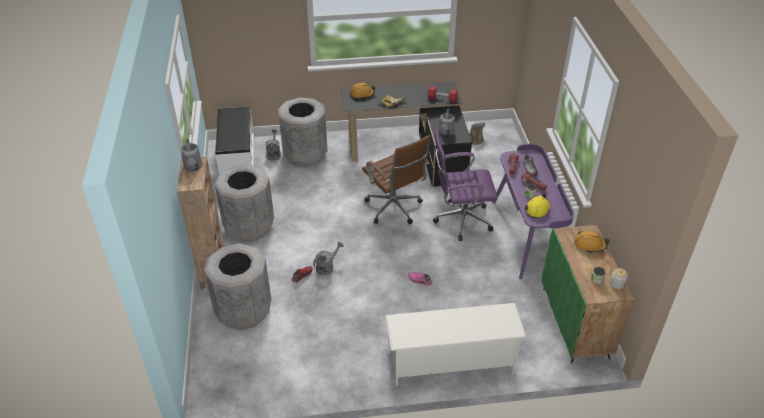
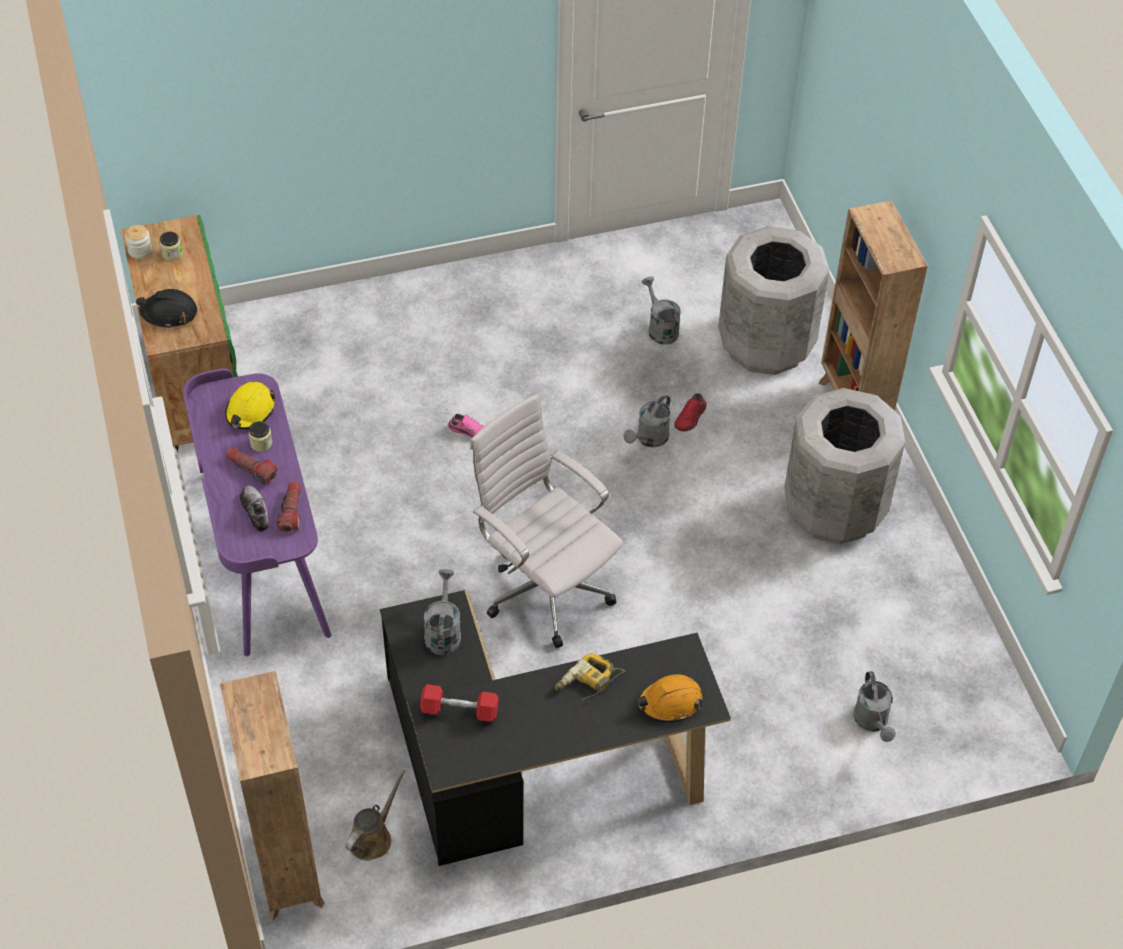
camera: 170 degrees right, 10 degrees up
(193, 167) = (892, 248): grey watering can -> grey watering can (660, 328)
(237, 161) = (948, 687): white bench -> none
(305, 155) = (794, 727): grey trash can -> none
(395, 209) = (544, 588): brown office chair -> white office chair
(450, 362) = (406, 302): white shoe rack -> none
(460, 220) = (400, 576): purple office chair -> none
(505, 135) = (288, 870): none -> brown bookcase
(590, 245) = (169, 313): orange hard hat -> black hard hat

